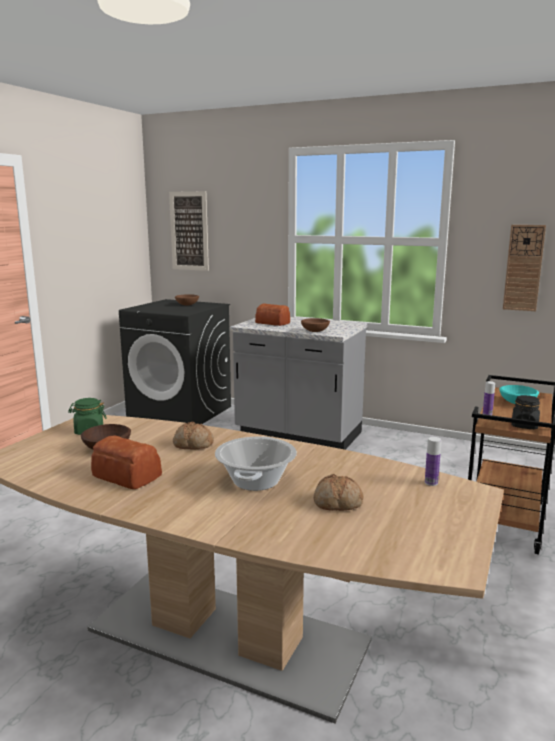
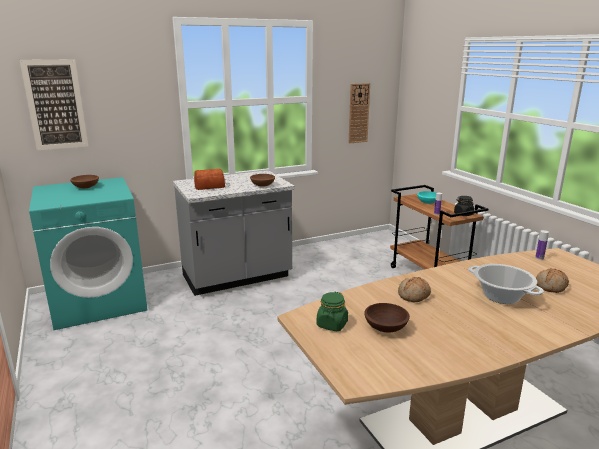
camera: 50 degrees left, 5 degrees up
(127, 477) = (456, 334): bread -> none
(181, 412) = (100, 301): black washing machine -> turquoise washing machine

